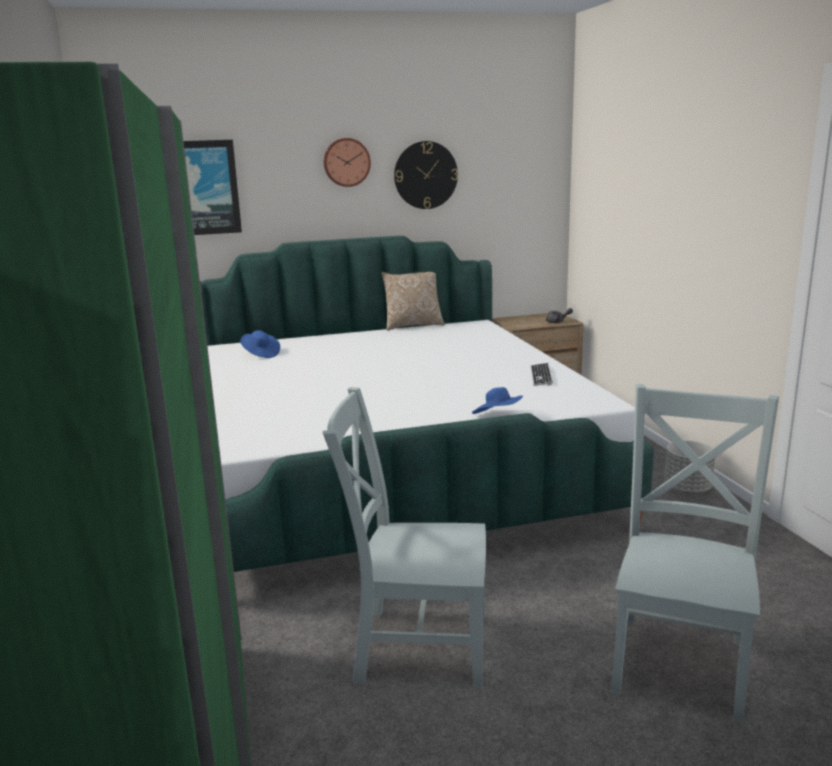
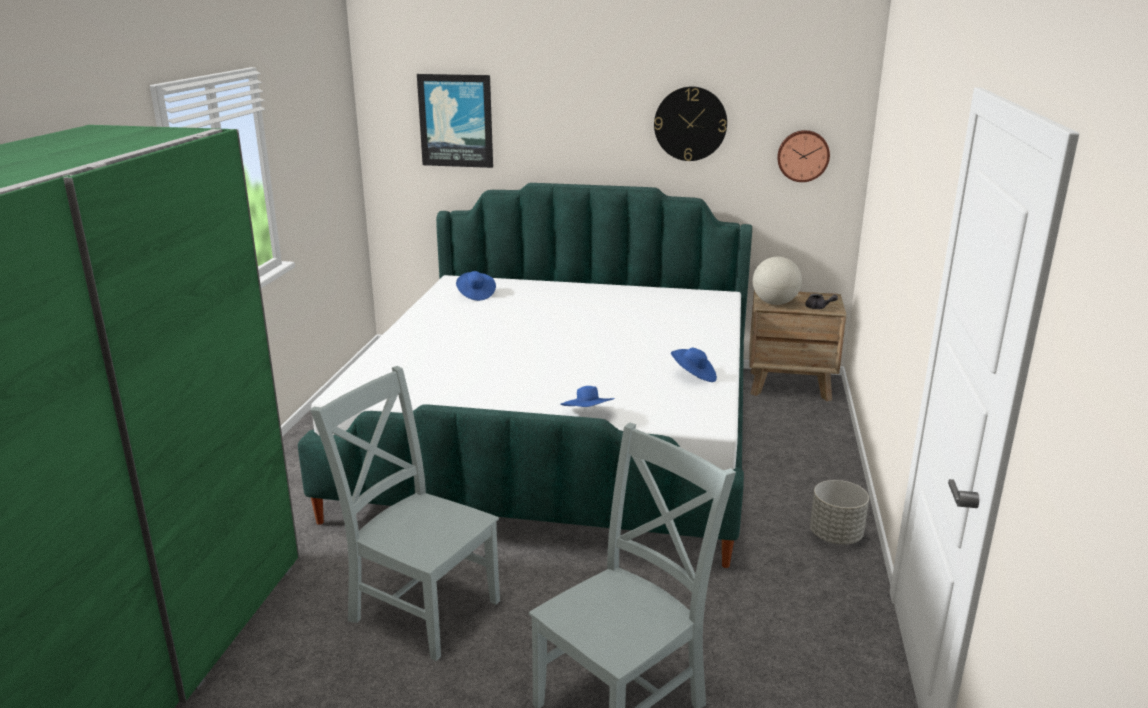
camera: 25 degrees right, 5 degrees up
(346, 162) = (603, 104): wall clock -> wall clock (803, 155)
(413, 325) = (652, 286): pillow -> none
(521, 324) = (775, 303): none -> globe
(541, 376) = (694, 376): keyboard -> blue hat

